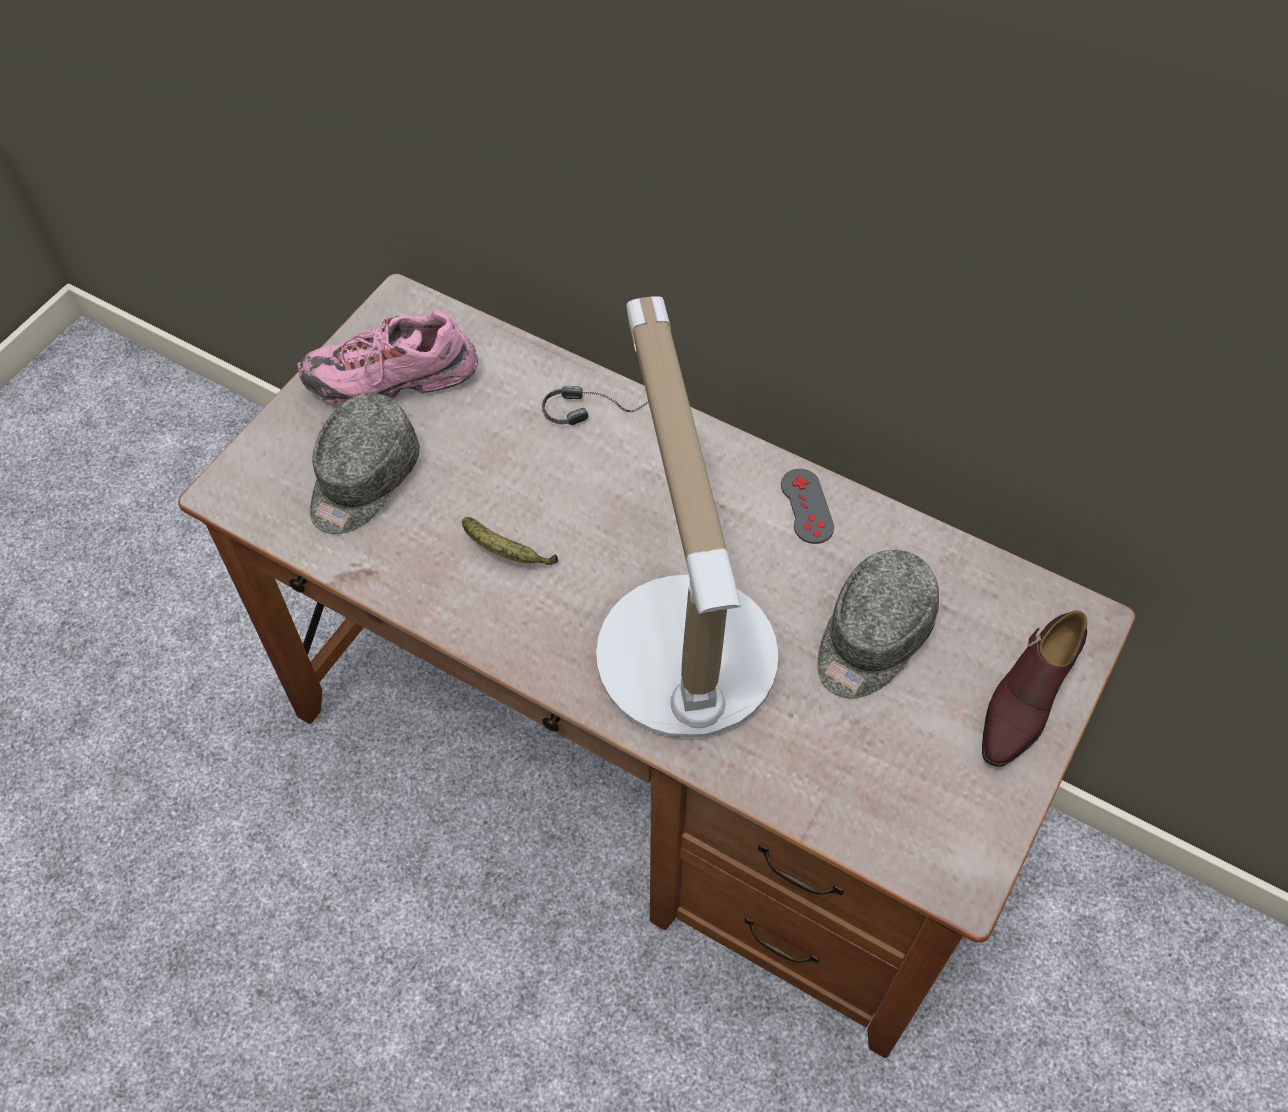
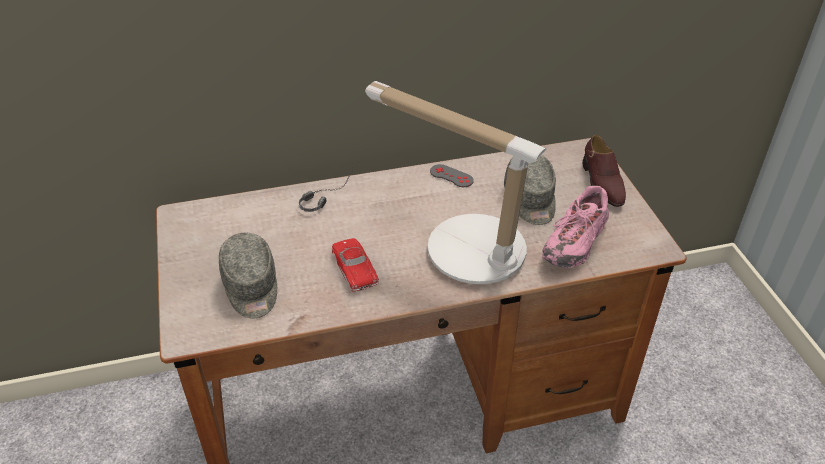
camera: 45 degrees left, 15 degrees down
(393, 380) = (214, 243): pink shoe -> pink shoe (575, 243)
(506, 552) = (354, 268): banana -> red toy car

